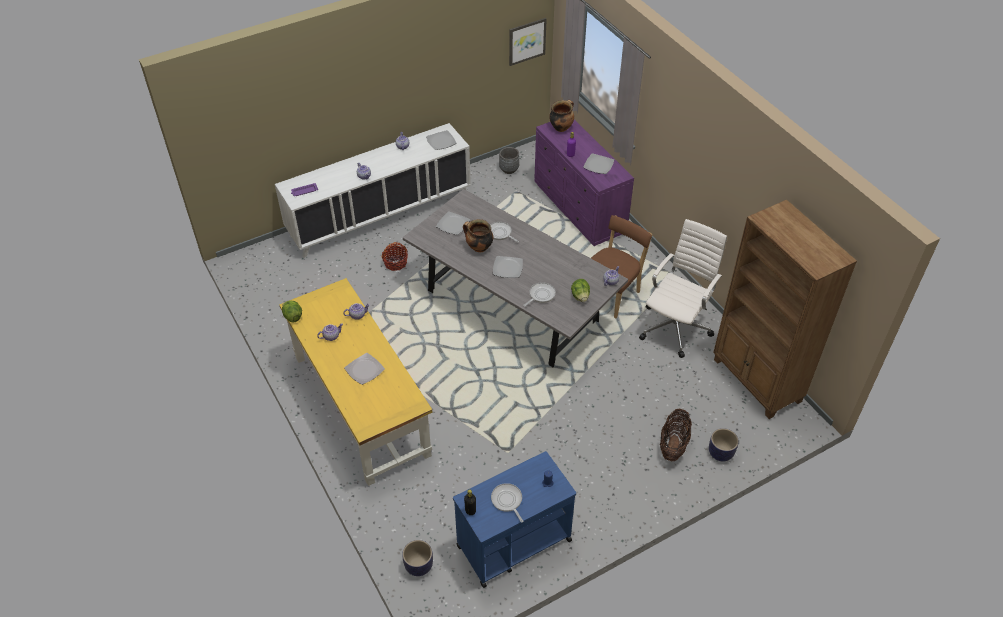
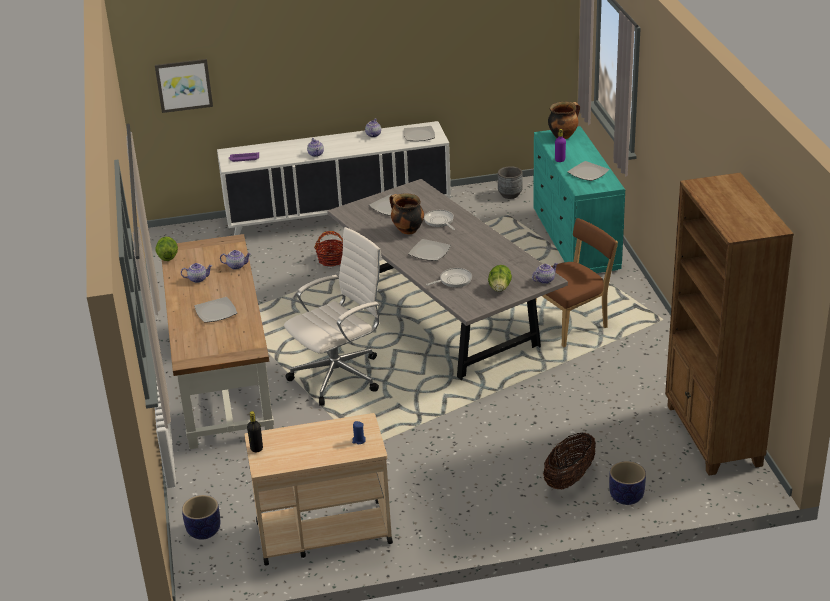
camera: 20 degrees right, 15 degrees down
(360, 404) = (221, 376): yellow desk -> brown desk
(507, 501) = (303, 448): frying pan -> none
(513, 543) = (322, 532): blue cart -> beige cart
(527, 41) = (542, 36): picture -> picture (184, 85)
(579, 208) = (575, 240): purple dresser -> turquoise dresser
(676, 326) = (636, 367): white office chair -> white office chair (340, 375)

